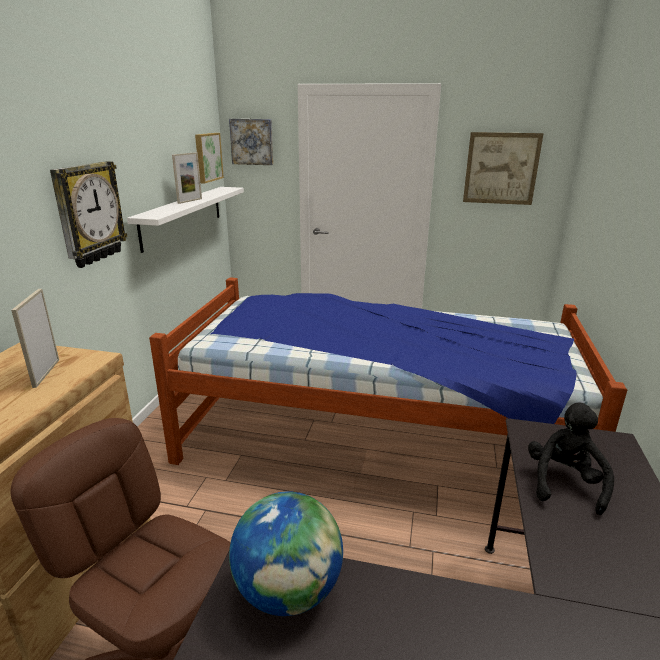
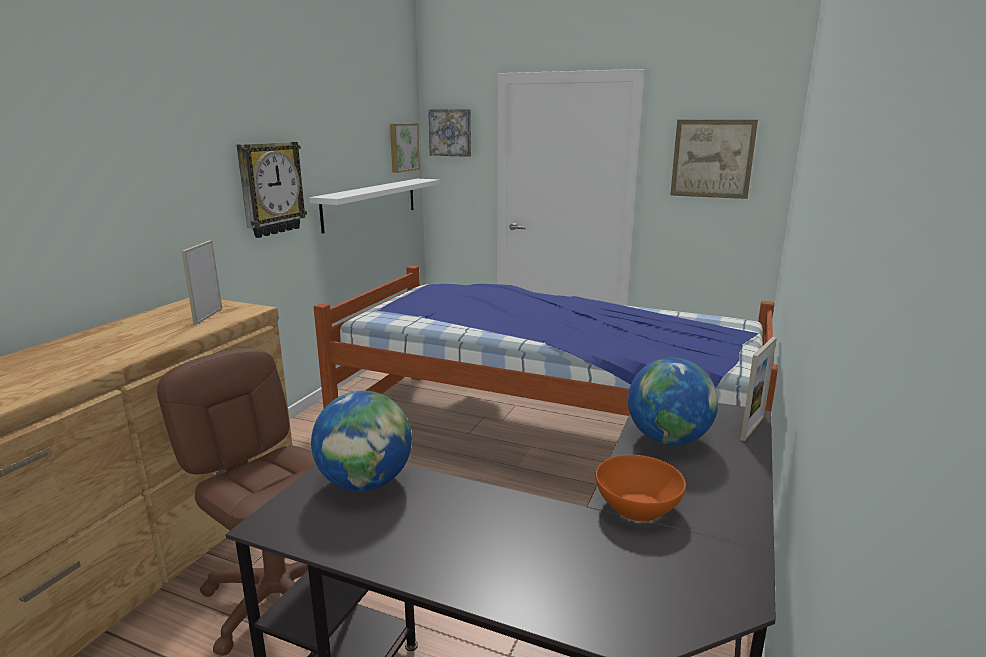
camera: 10 degrees right, 5 degrees down
(190, 201) = (377, 187): picture frame -> picture frame (752, 428)
(564, 483) = (668, 439): black plush toy -> globe
(584, 586) = (637, 506): none -> orange bowl

